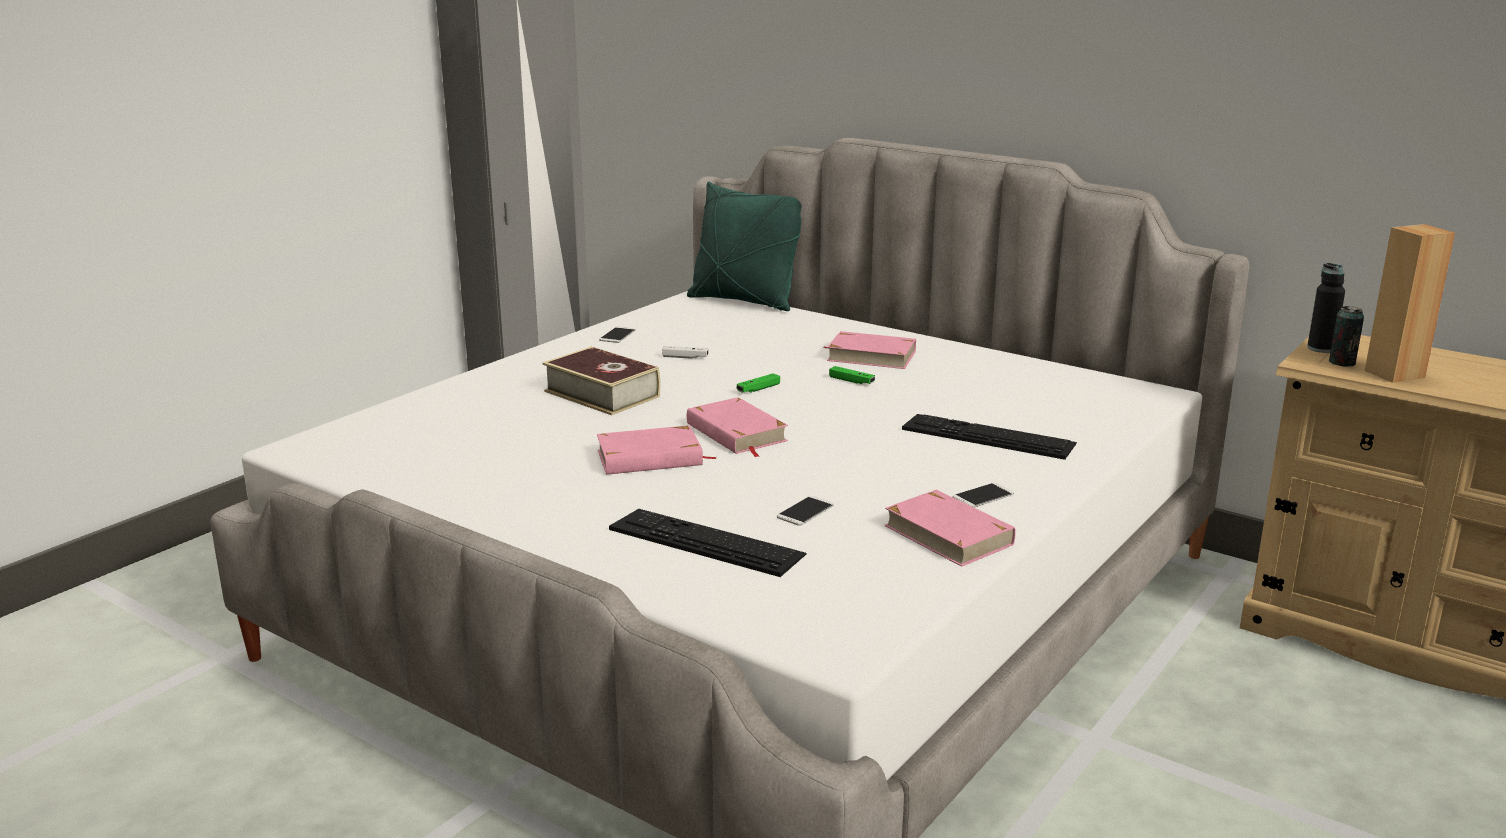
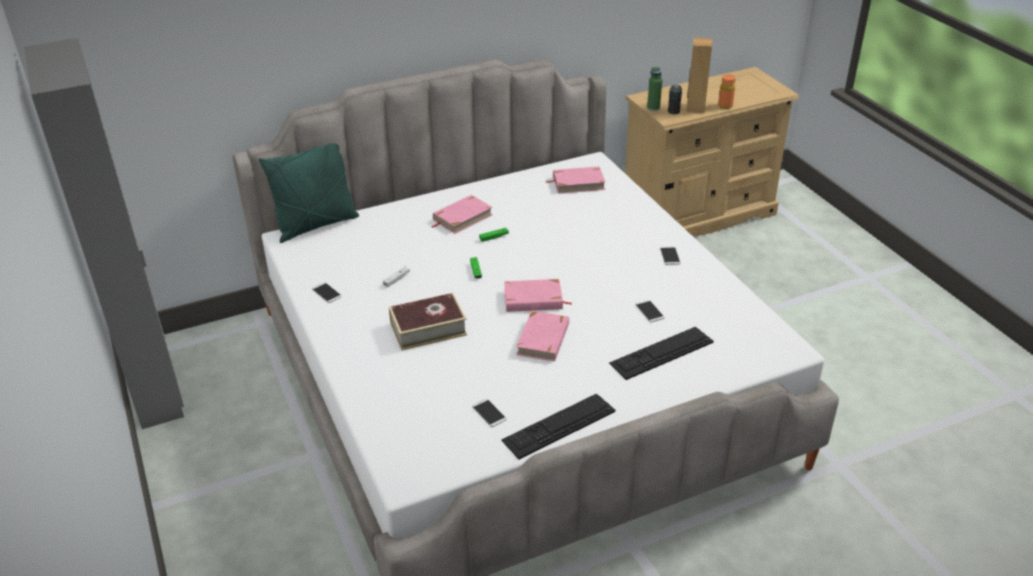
camera: 60 degrees left, 15 degrees up
(457, 462) = (489, 413): none -> phone
(948, 535) = (702, 281): pink book -> pink book (578, 183)
(988, 436) = (604, 227): keyboard -> keyboard (559, 425)
(1320, 349) = (653, 108): black bottle -> green bottle
(1457, 392) = (725, 106): none -> orange bottle

